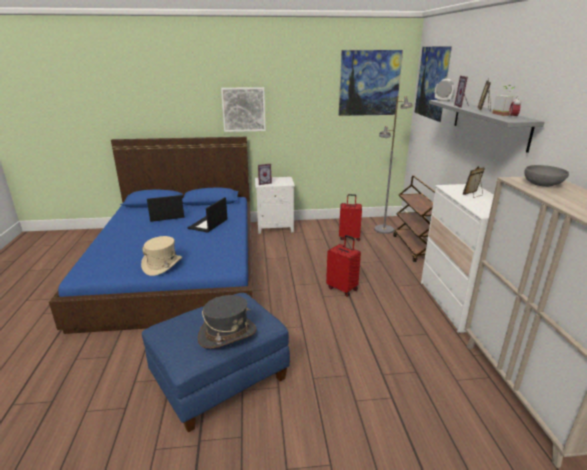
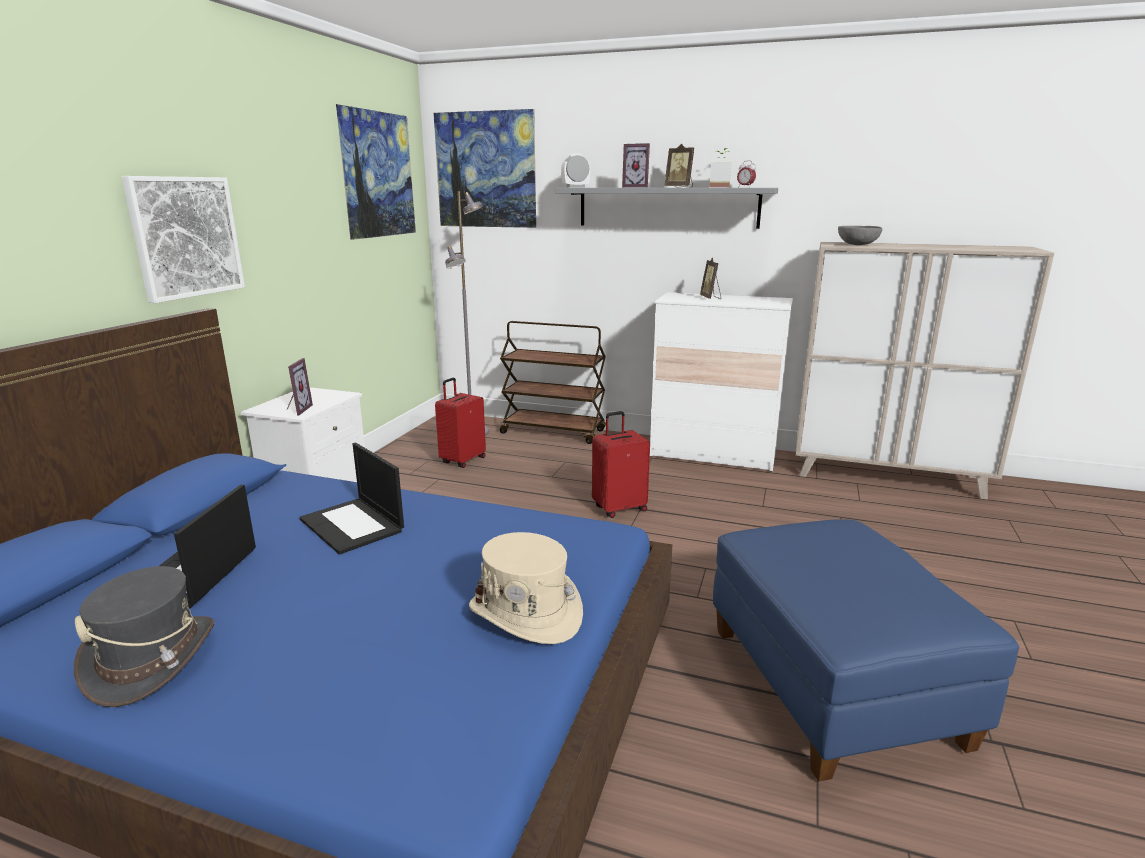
camera: 65 degrees left, 5 degrees down
(227, 334) = (889, 560): grey hat -> grey hat (152, 659)

